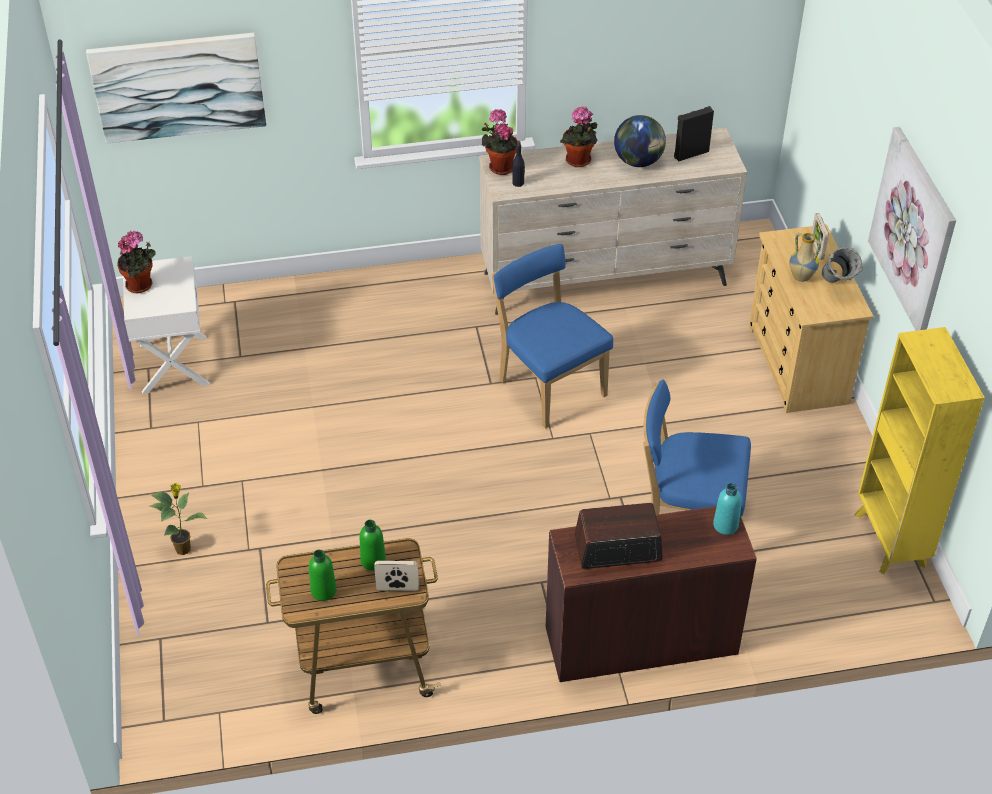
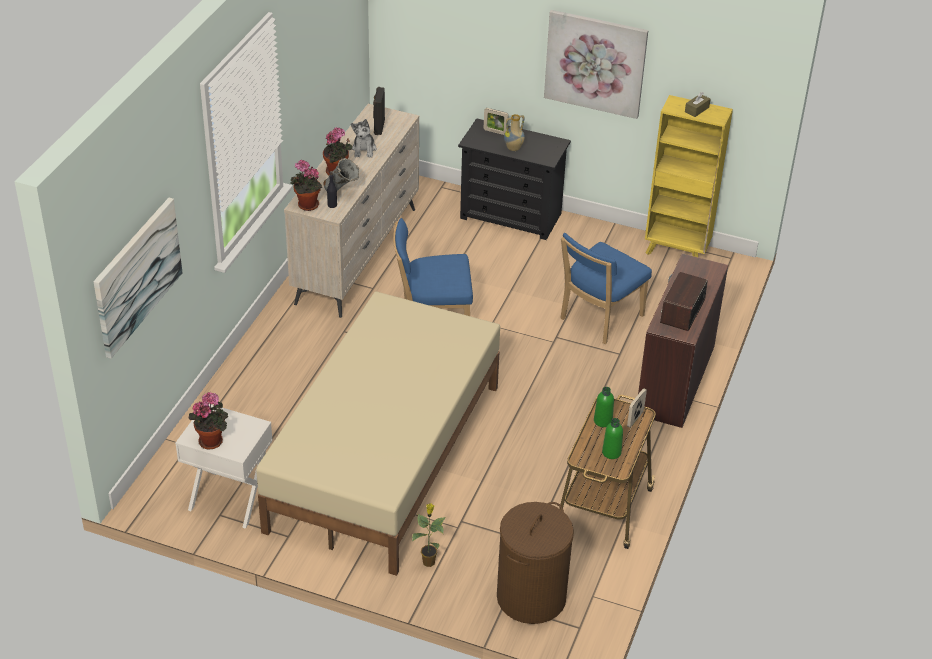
camera: 60 degrees left, 5 degrees down
(184, 657) = (531, 597): none -> brown laundry basket
(311, 444) = (383, 457): none -> beige bed
(638, 161) = (364, 149): globe -> plush toy
(725, 525) = (695, 264): turquoise bottle -> none
(798, 365) = (511, 216): beige dresser -> black dresser
(836, 289) = (535, 141): grey vase -> grey vase (342, 194)
(940, 364) = (696, 110): none -> brown tissue box

